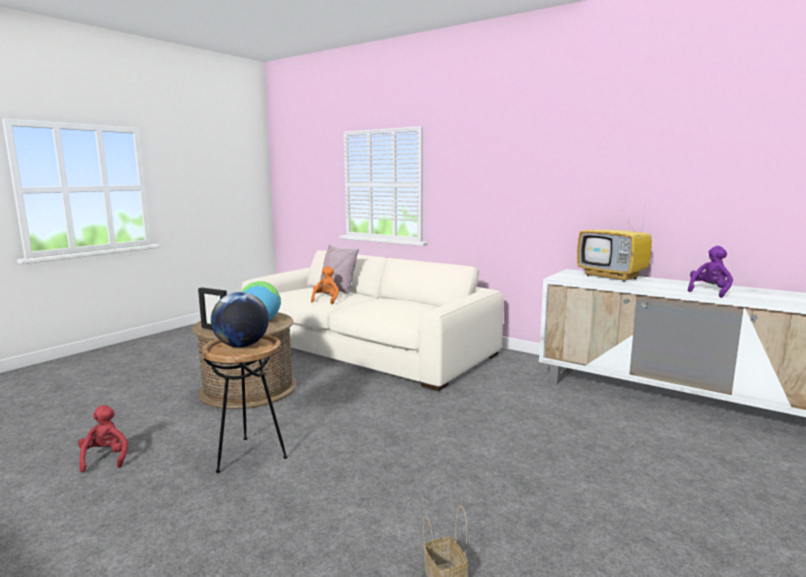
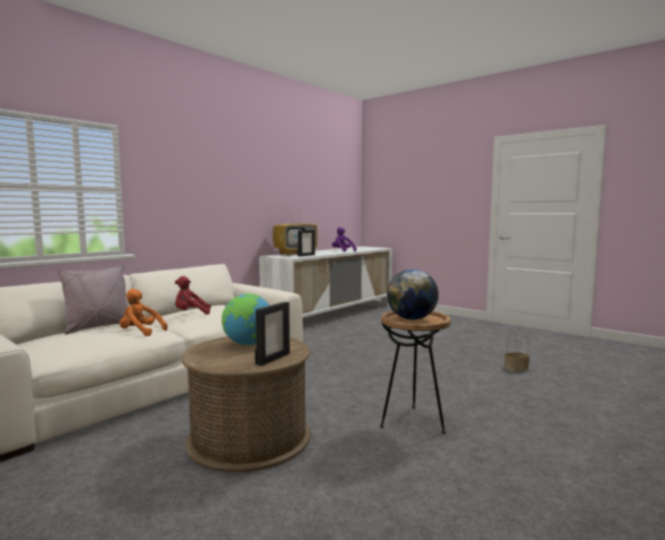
camera: 85 degrees left, 5 degrees down
(105, 458) = (435, 507): red plush toy -> red plush toy (191, 314)
(598, 281) = (306, 255): none -> picture frame

